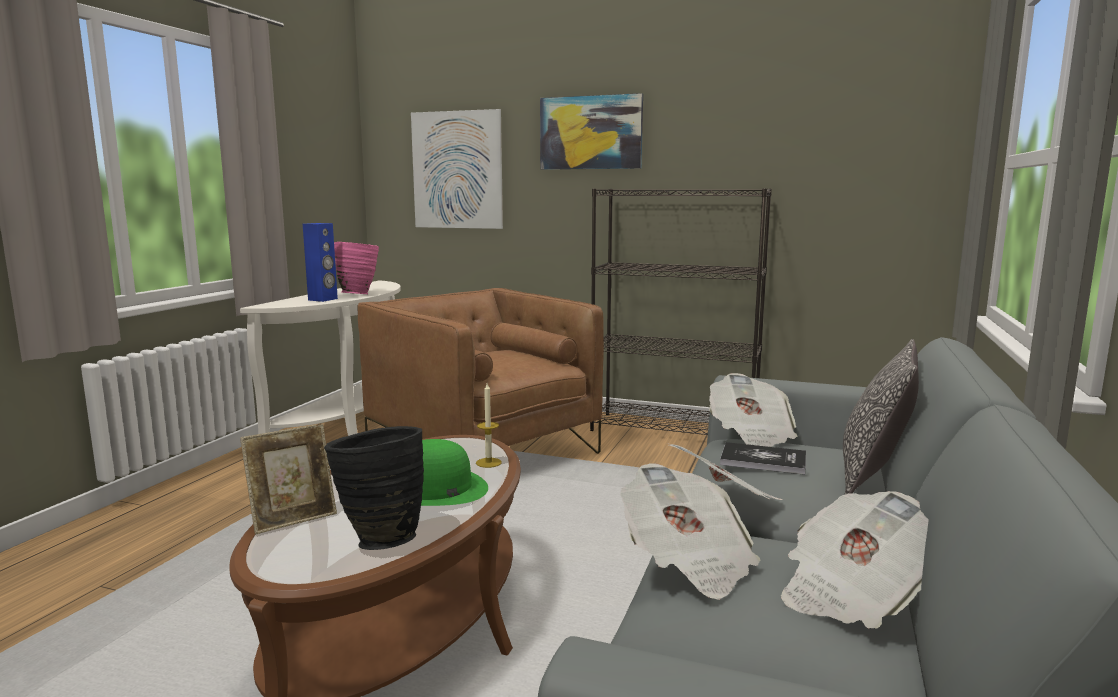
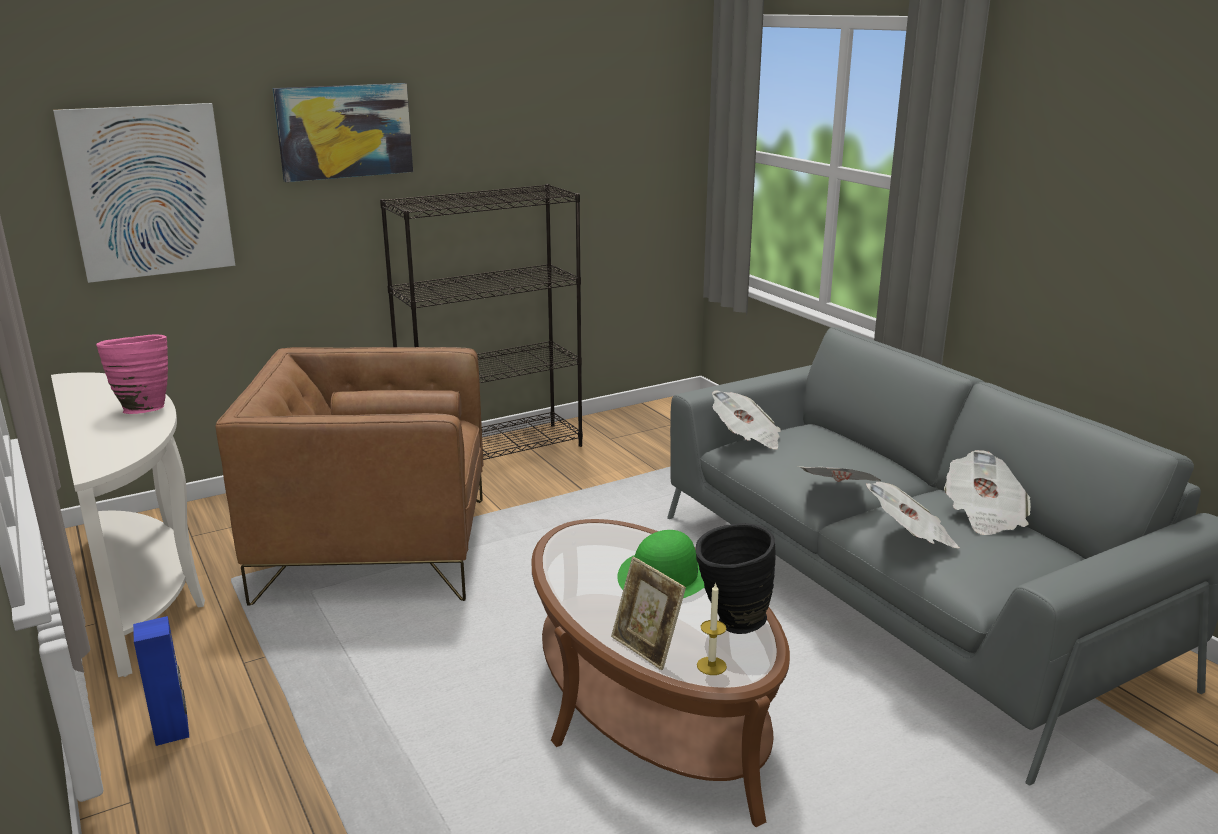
camera: 50 degrees left, 10 degrees up
(293, 518) = (646, 648): picture frame -> picture frame turned 135 degrees clockwise
(323, 299) = (132, 432): blue speaker -> blue speaker (172, 731)
(488, 462) = (639, 539): candle -> candle (711, 666)
(763, 460) = (799, 455): book -> none
(873, 476) = (853, 441): pillow -> none

